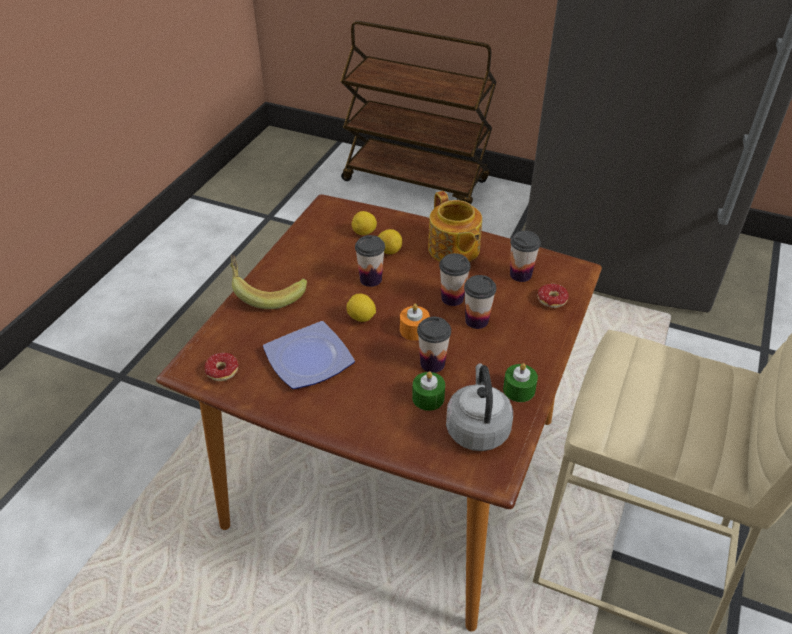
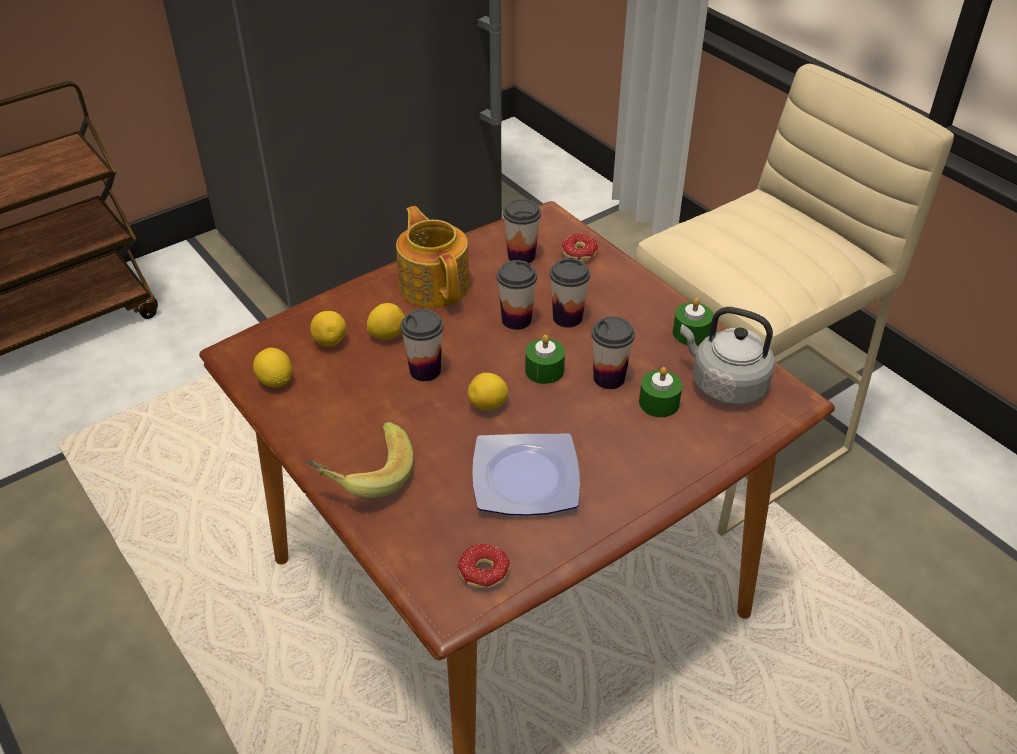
camera: 60 degrees left, 0 degrees up
(315, 229) = (275, 381): none -> lemon
(414, 330) = (544, 370): orange candle -> green candle
(453, 250) = (434, 284): teapot -> teapot turned 120 degrees counterclockwise

